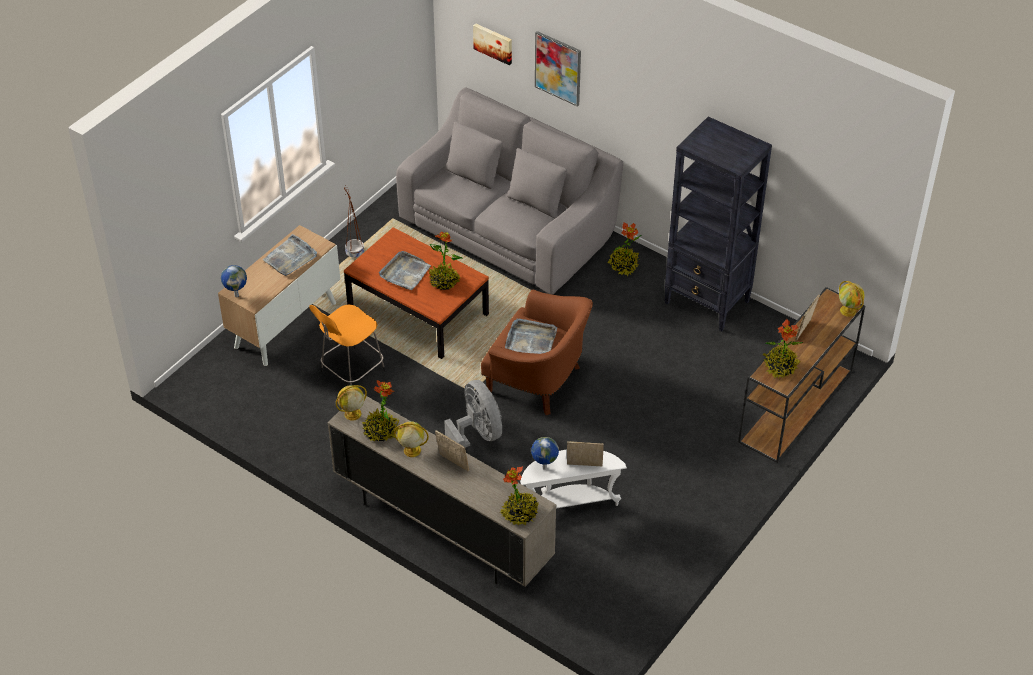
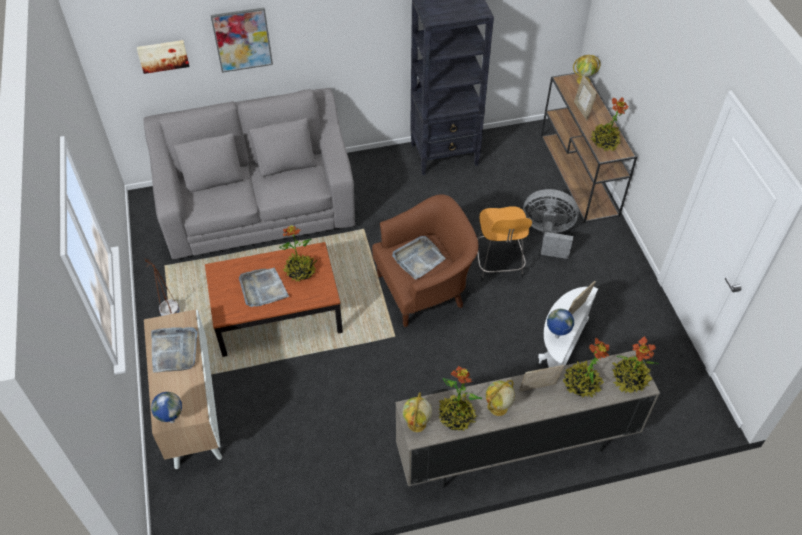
camera: 50 degrees left, 5 degrees up
(351, 372) = (293, 401): orange stool -> orange stool (498, 265)
(477, 436) = (441, 362): grey fan -> grey fan (548, 235)
(623, 266) = (365, 172): potted plant -> potted plant (581, 384)

